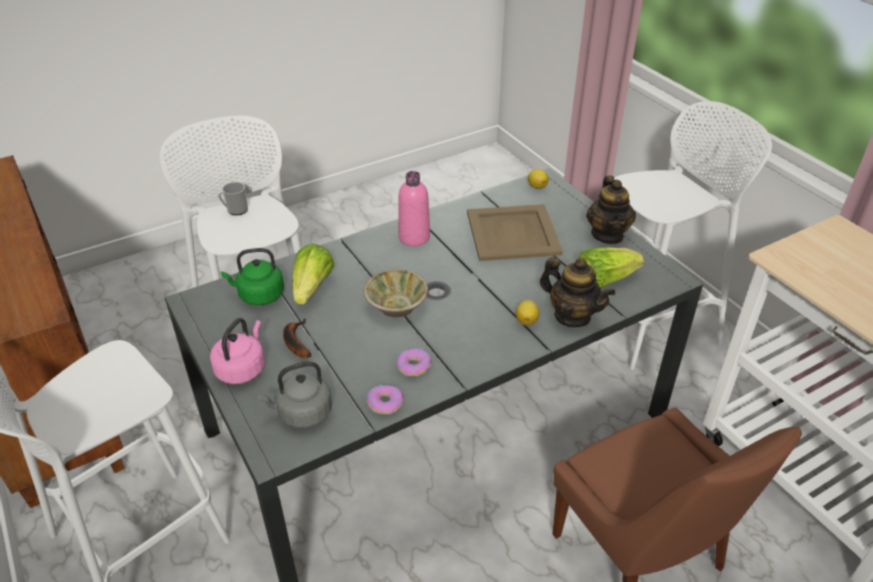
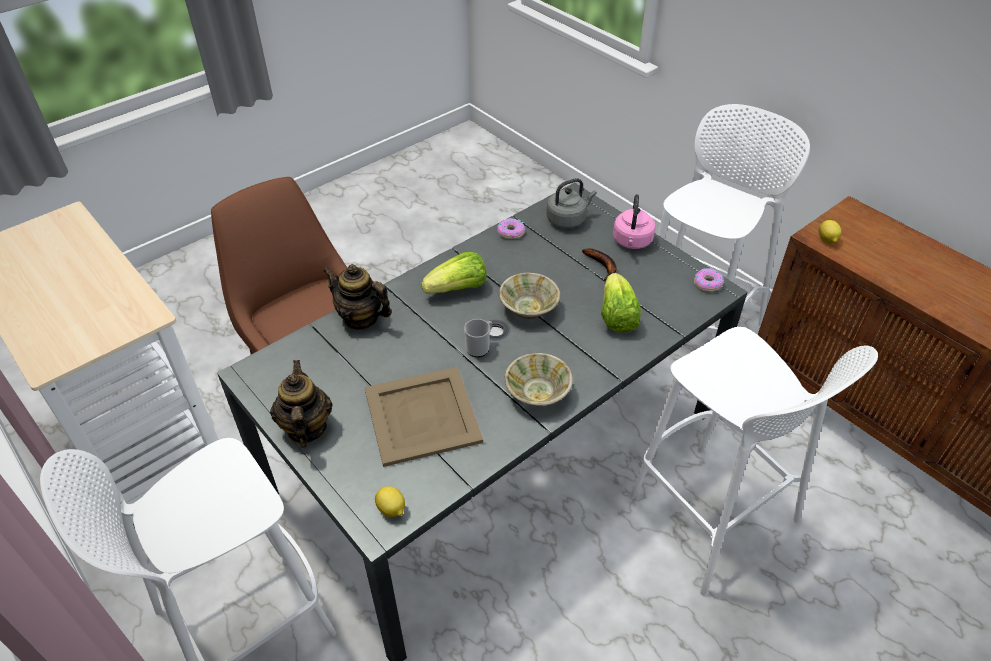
camera: 170 degrees right, 5 degrees up
(235, 210) = (766, 401): mug -> mug (479, 347)
(259, 295) = (662, 302): green kettle -> none
(414, 237) = (537, 393): pink bottle -> beige bowl
(414, 366) = (496, 259): donut -> donut (707, 283)
(526, 321) = (404, 308): lemon -> lemon (826, 240)
(603, 280) = (323, 362): lettuce -> lettuce (458, 289)

